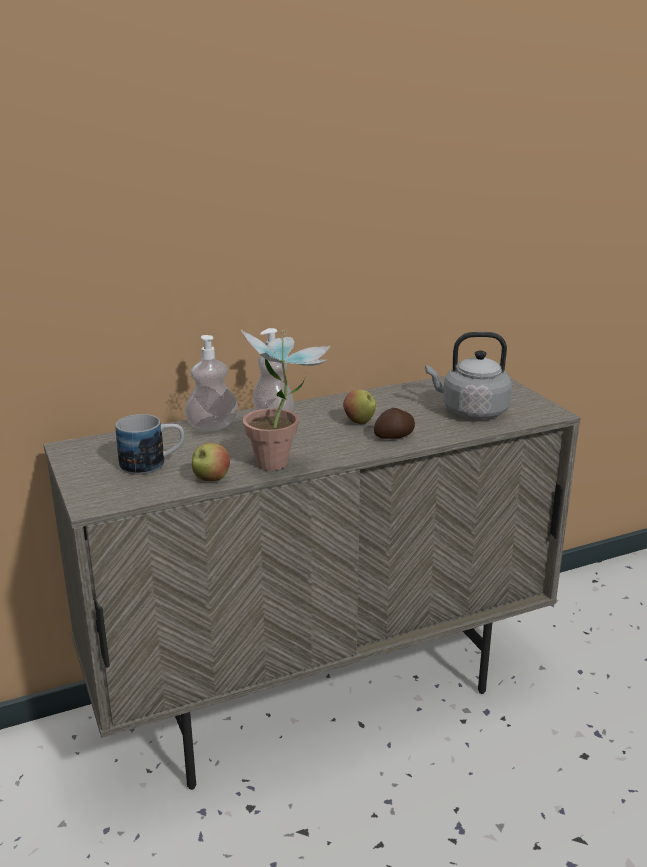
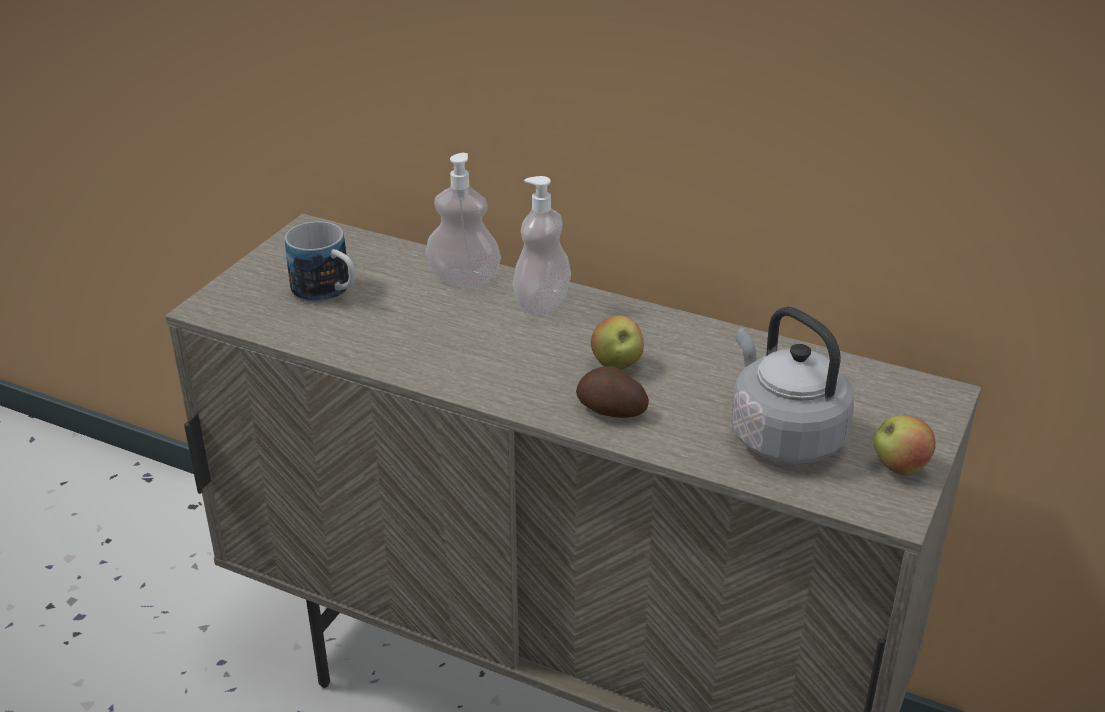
camera: 50 degrees right, 10 degrees up
(211, 479) = (337, 344): apple -> apple (899, 467)
(284, 465) = (428, 370): potted plant -> none

